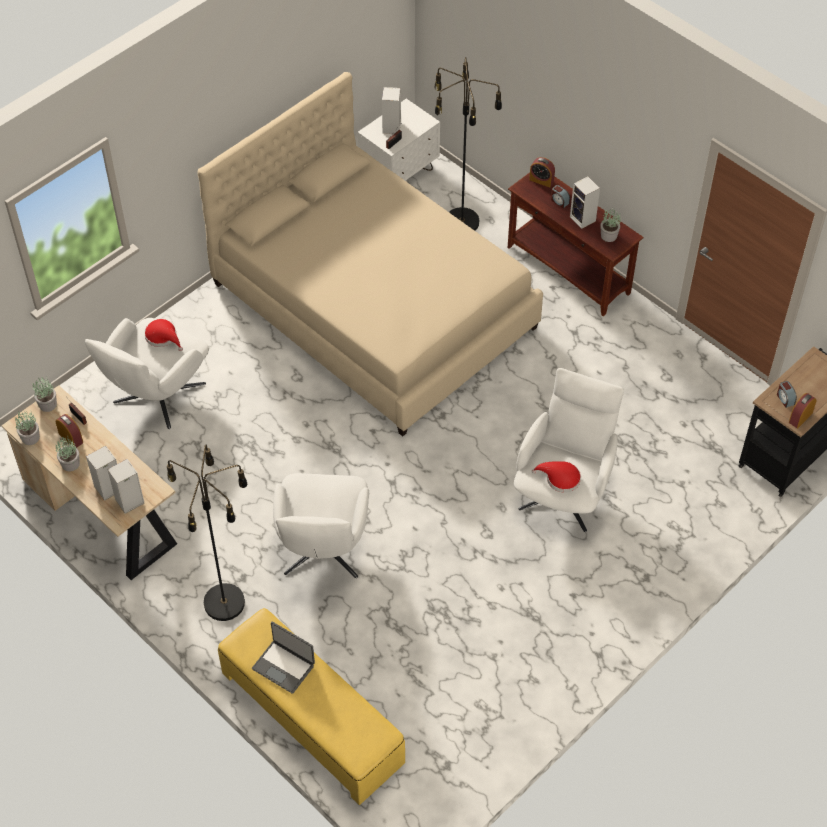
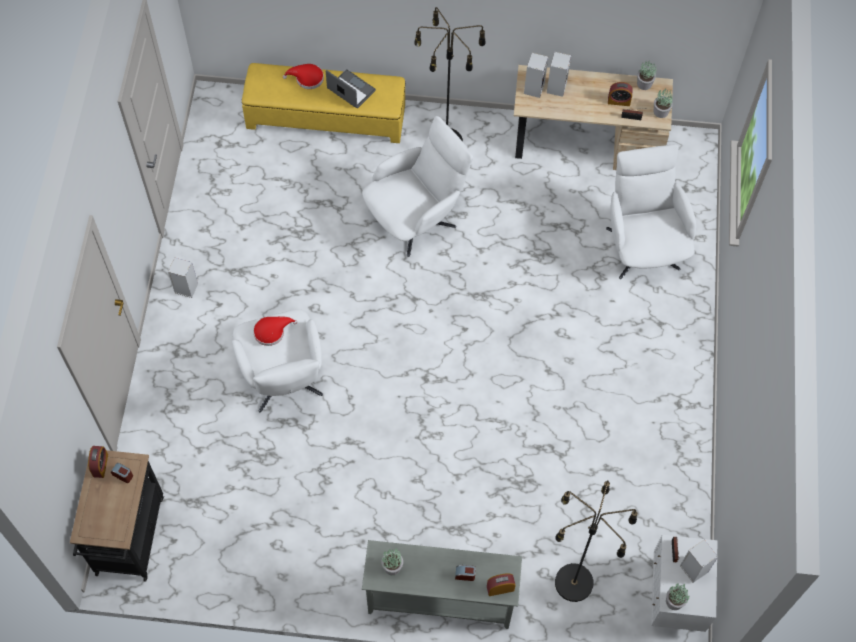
camera: 140 degrees right, 10 degrees up
(70, 463) = (599, 85): potted plant -> potted plant (675, 601)
(163, 337) = (660, 240): red hat -> red hat (307, 78)
(284, 666) = (350, 90): laptop -> laptop turned 45 degrees clockwise
(323, 549) = (416, 219): white armchair -> white armchair turned 90 degrees clockwise
(374, 305) = (566, 439): beige bed -> none
(569, 270) = (439, 599): brown console table -> grey console table
(583, 219) = (428, 569): speaker -> speaker (185, 288)

